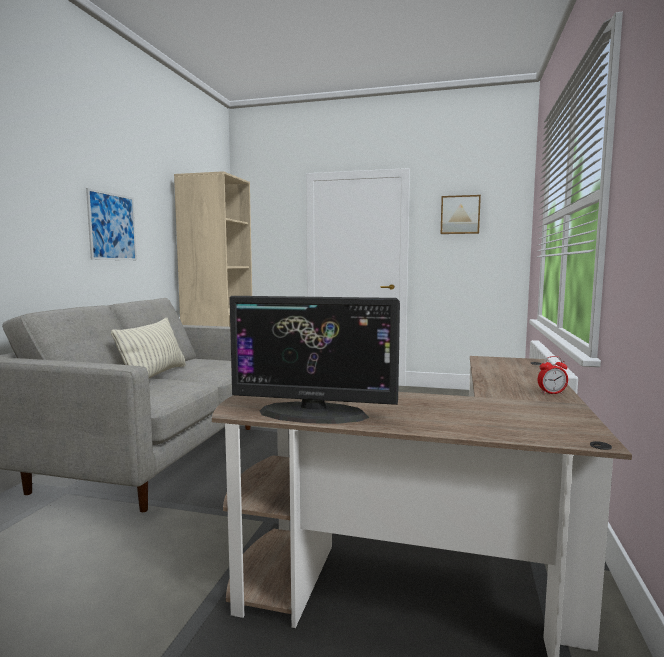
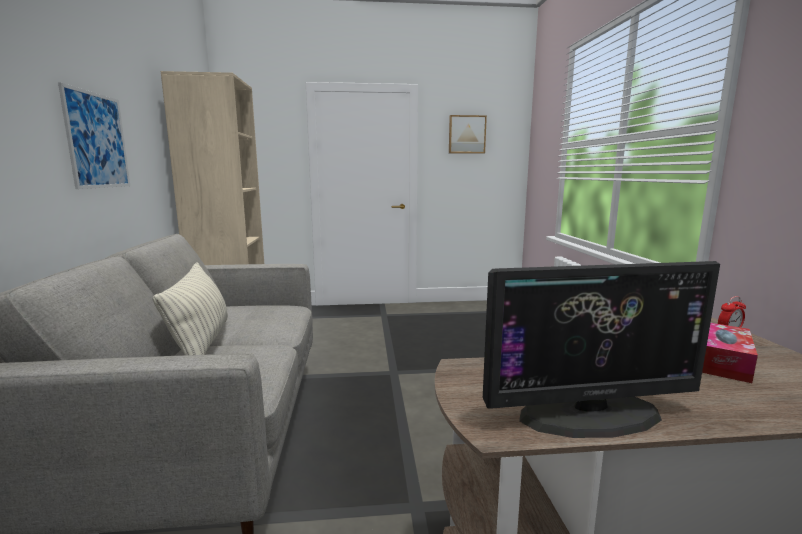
camera: 20 degrees left, 5 degrees up
(492, 405) = (721, 362): none -> tissue box

